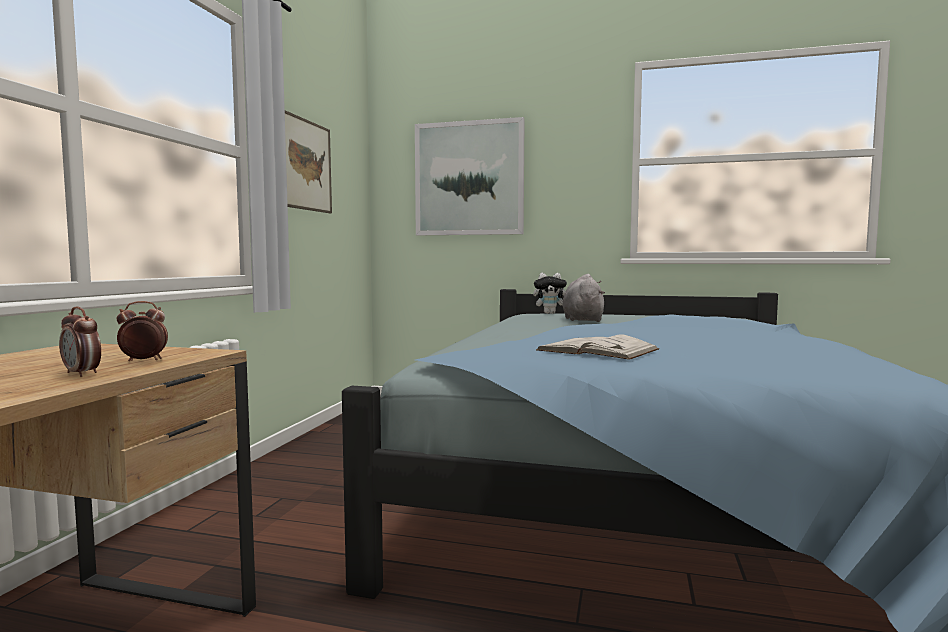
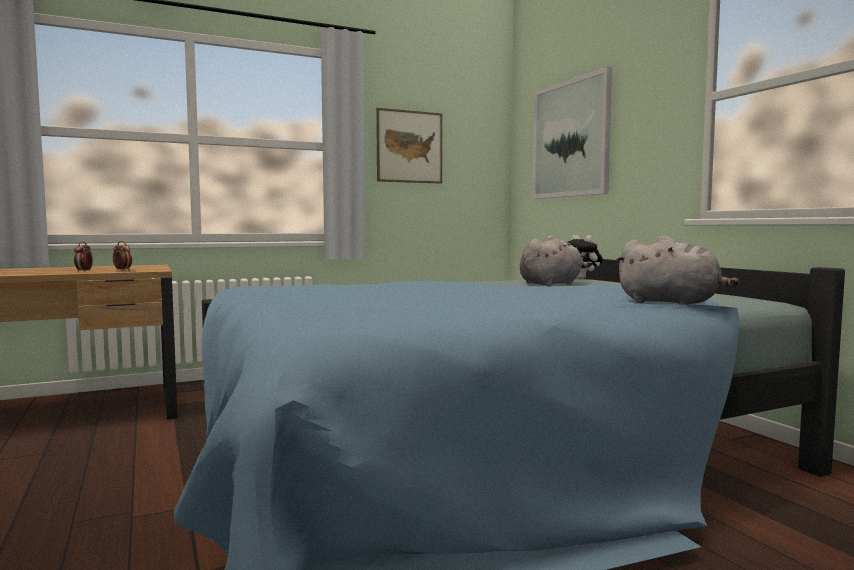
camera: 50 degrees right, 0 degrees up
(597, 350) = (324, 293): white book -> none
(762, 325) = (672, 303): none -> grey plush toy

